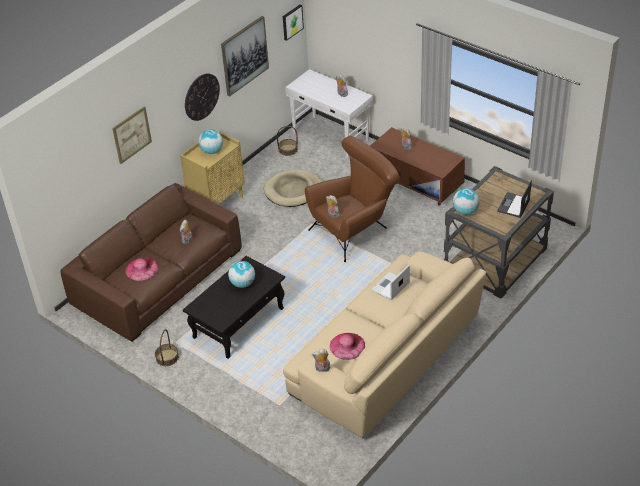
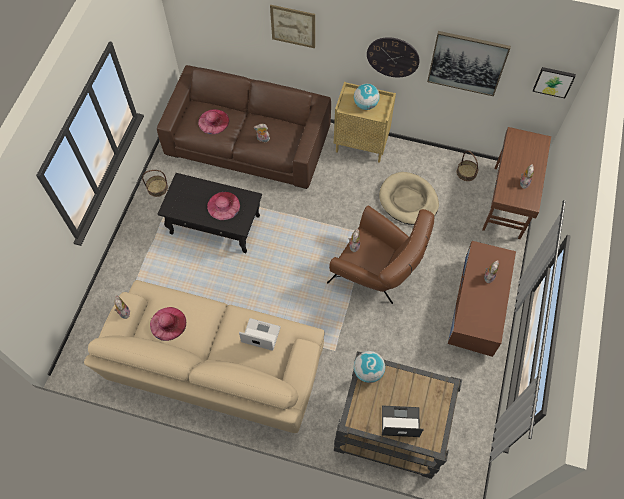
camera: 65 degrees right, 20 degrees up
(242, 283) = (223, 205): globe -> pink hat
(331, 137) = (507, 203): white console table -> brown console table

